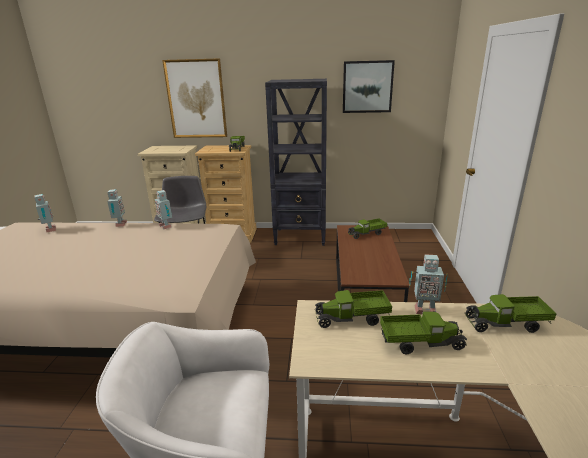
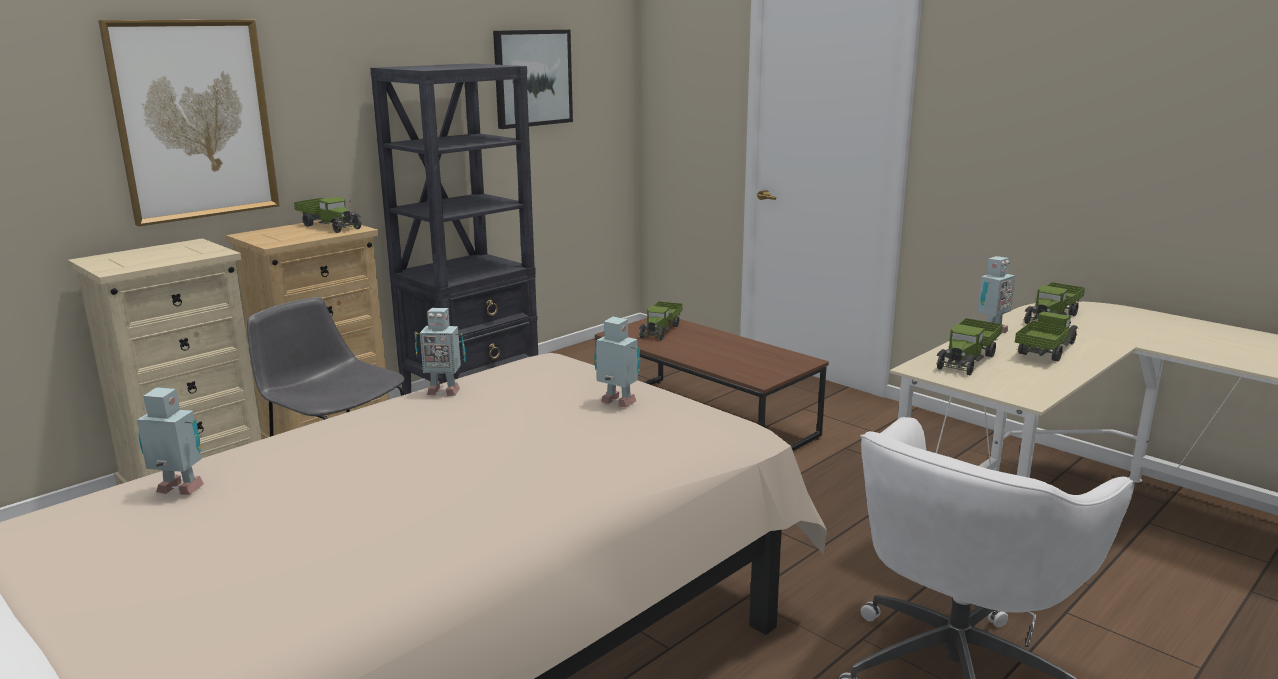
camera: 50 degrees left, 5 degrees down
(120, 224) = (333, 423): toy robot -> toy robot (618, 403)

